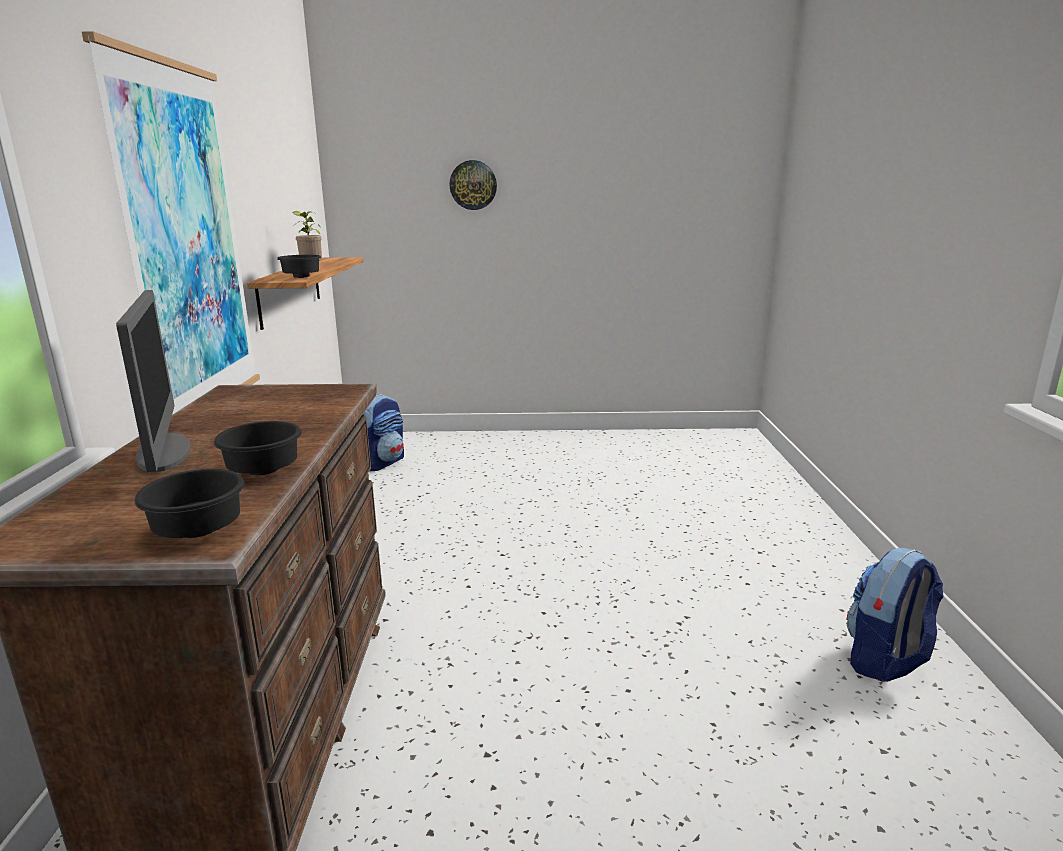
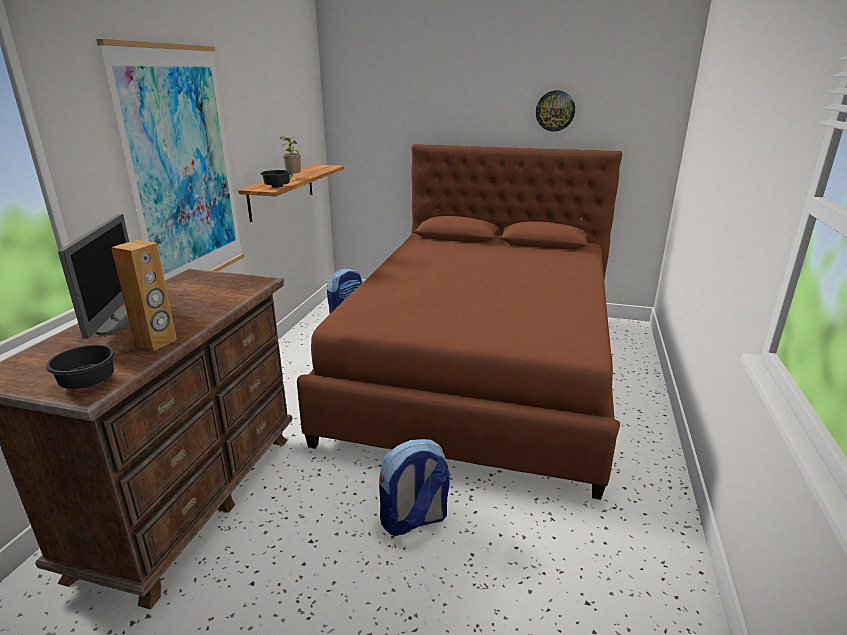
camera: 15 degrees right, 5 degrees up
(262, 470) = (156, 342): black bowl -> brown speaker
(473, 185) = (430, 112): wall clock -> wall clock (555, 111)
(595, 502) = (481, 368): none -> brown bed
(885, 661) = (634, 535): backpack -> backpack (414, 520)

